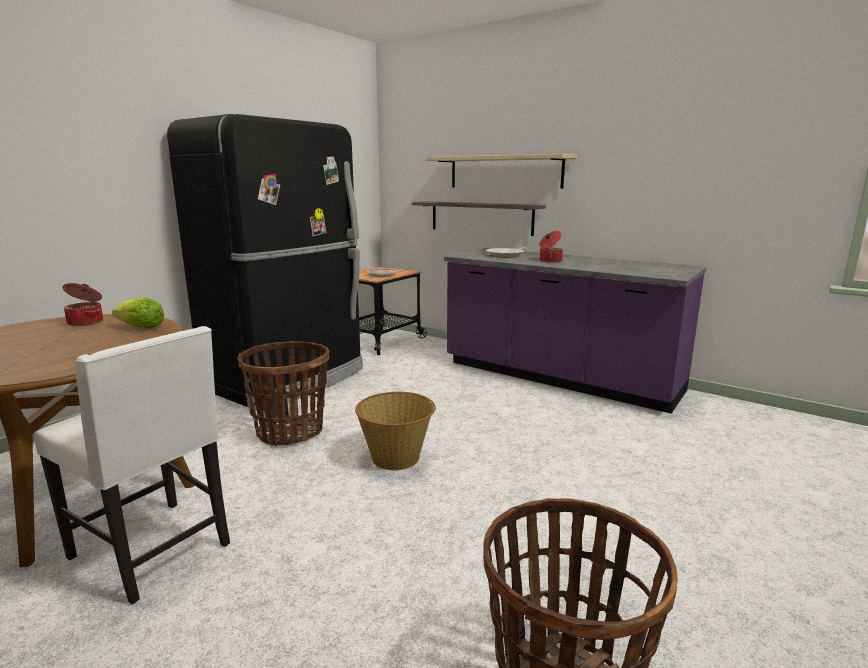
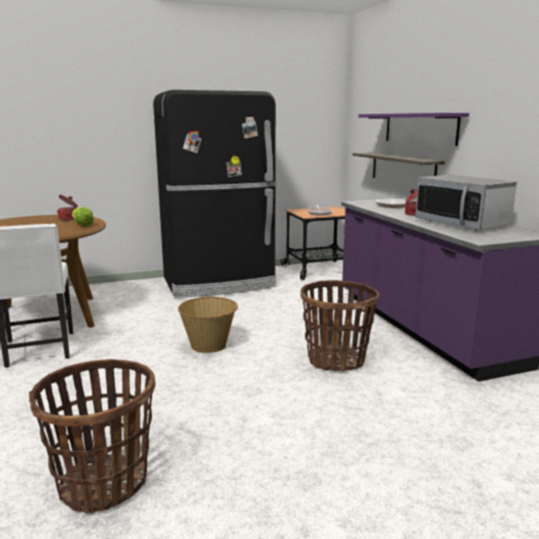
camera: 35 degrees right, 0 degrees up
(290, 432) = (175, 313): basket -> basket (336, 360)
(504, 172) = (419, 128): beige shelf -> purple shelf
(612, 264) = (461, 224): none -> microwave

